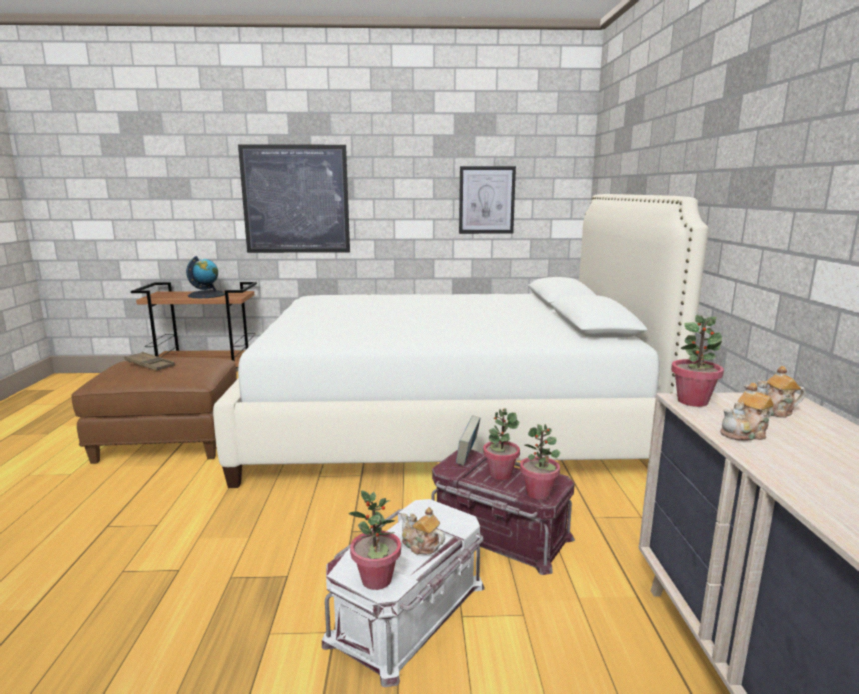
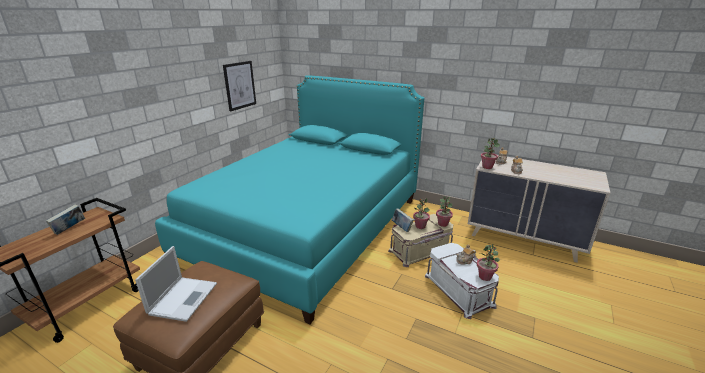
camera: 60 degrees left, 10 degrees up
(150, 365) = (184, 297): brown tray -> laptop
(207, 295) = (70, 229): globe -> book
(296, 199) = (113, 113): picture -> none
(445, 423) = (308, 227): white bed -> turquoise bed
(498, 534) = (421, 251): red storage box -> beige storage box

